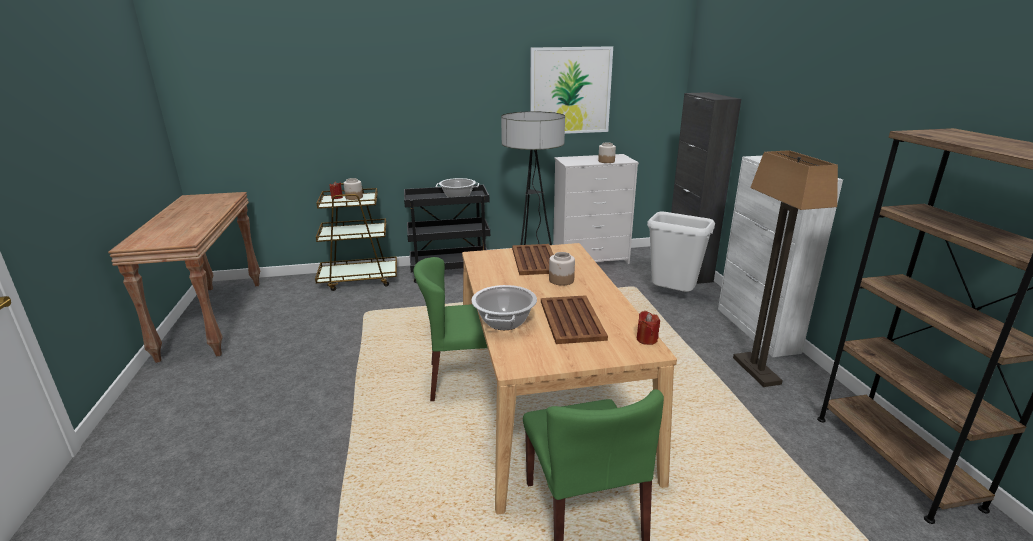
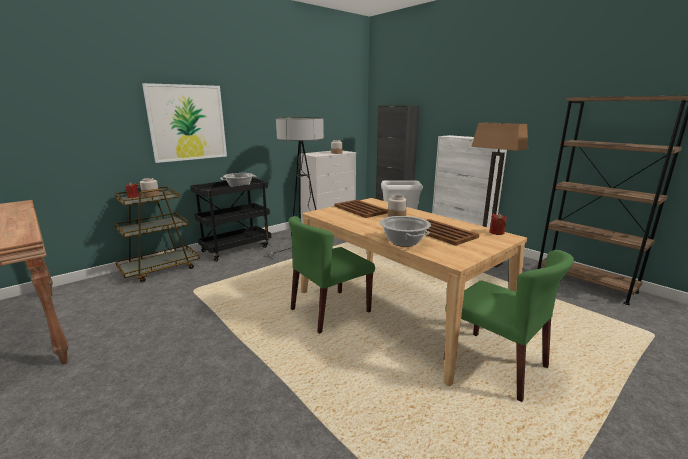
camera: 30 degrees left, 5 degrees down
(570, 91) = (304, 105): picture -> picture (187, 123)

